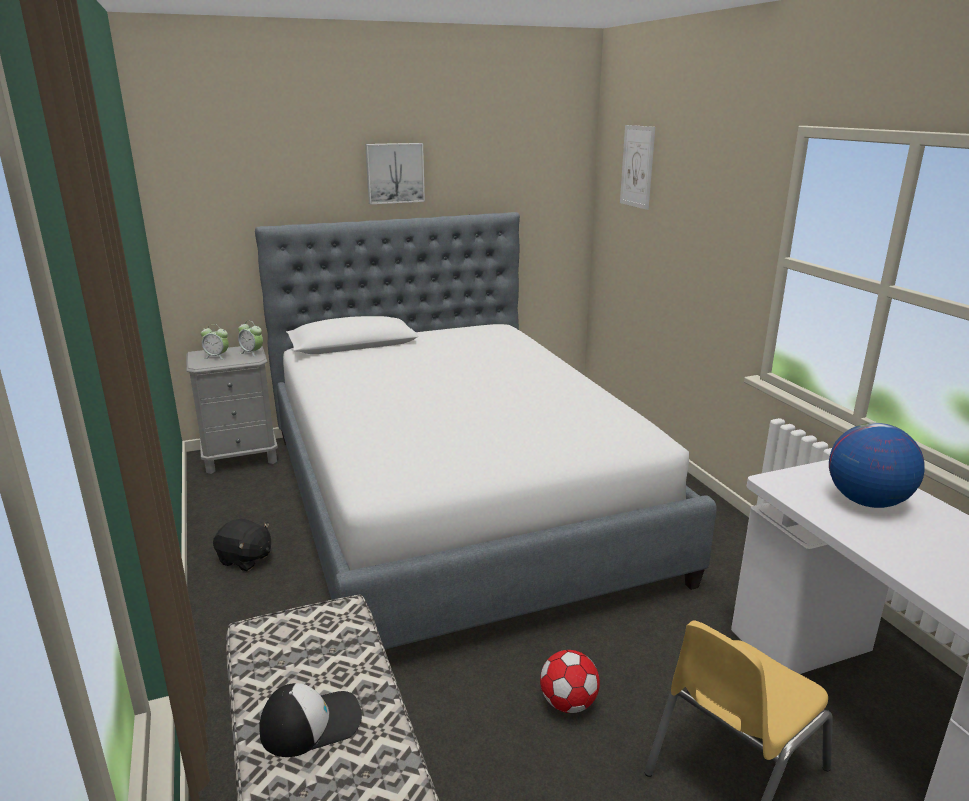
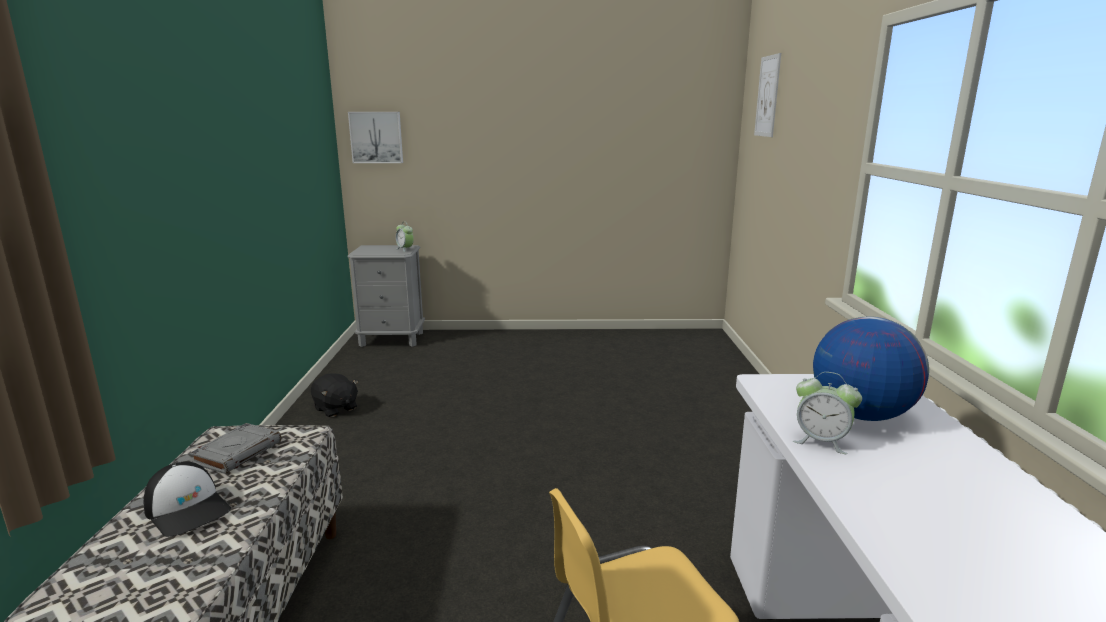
camera: 20 degrees right, 5 degrees down
(217, 357) = (377, 249): alarm clock -> alarm clock (821, 441)
(294, 647) = (238, 452): none -> grey book
(311, 723) = (188, 509): cap -> cap turned 45 degrees clockwise
(394, 173) = (542, 104): picture -> picture (376, 137)
(455, 501) = (537, 395): bed -> none
(568, 703) = (510, 582): football -> none

